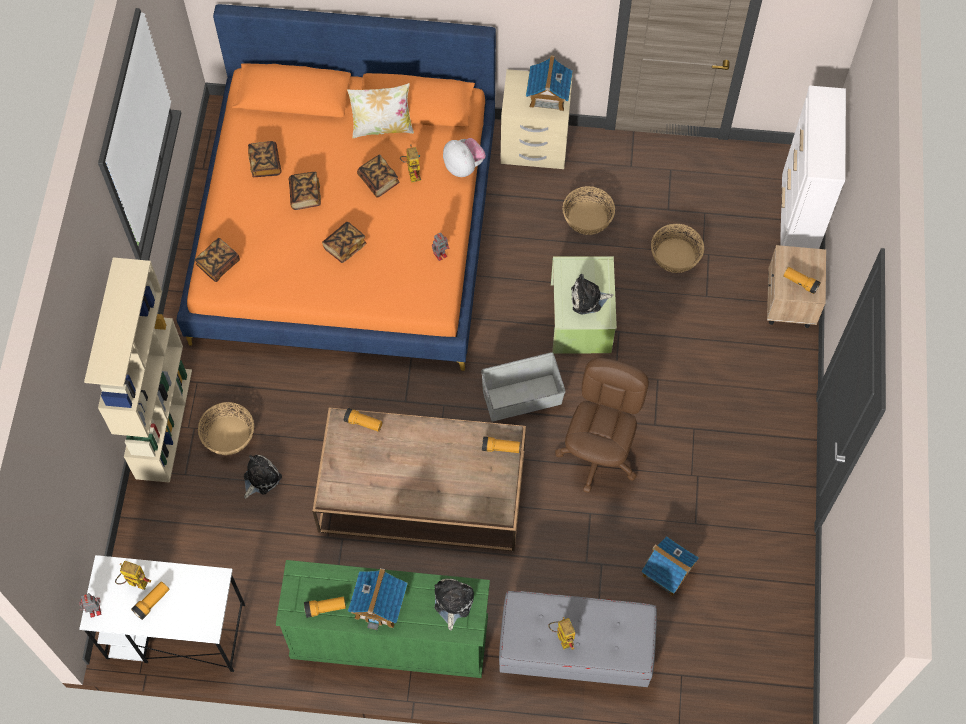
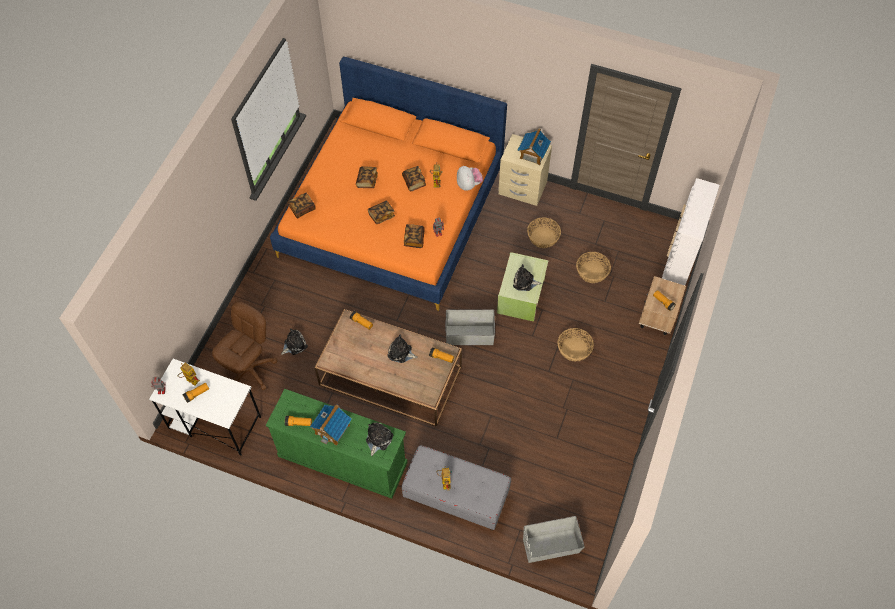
camera: 15 degrees right, 5 degrees down
(163, 423) = (247, 299): beige bookcase -> none
(228, 435) = (283, 315): basket -> basket (574, 349)
(265, 164) = (349, 158): book -> book (414, 239)
(382, 127) = (426, 152): pillow -> none
(437, 456) = (401, 353): none -> plush toy
(599, 454) = (507, 381): brown office chair -> brown office chair (250, 369)
(667, 572) = (529, 463): toy house -> none
(732, 686) = (550, 545): none -> grey storage box

